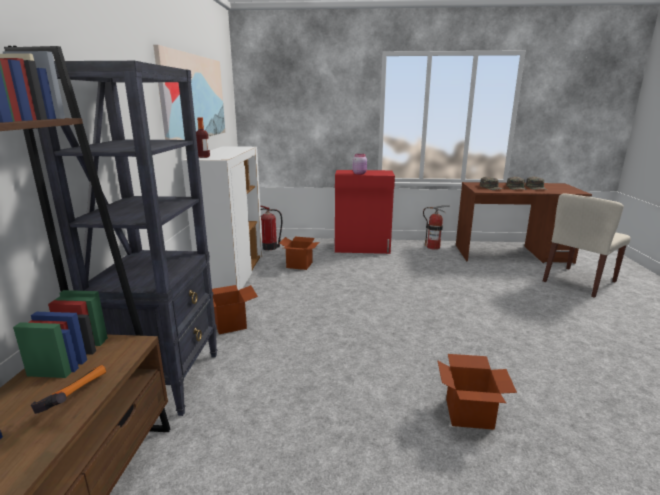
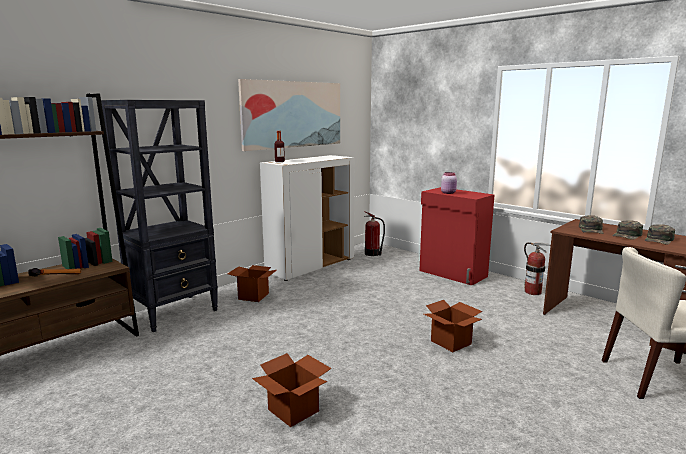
camera: 40 degrees right, 5 degrees down
(299, 265) = (370, 272): cardboard box -> cardboard box (450, 342)

